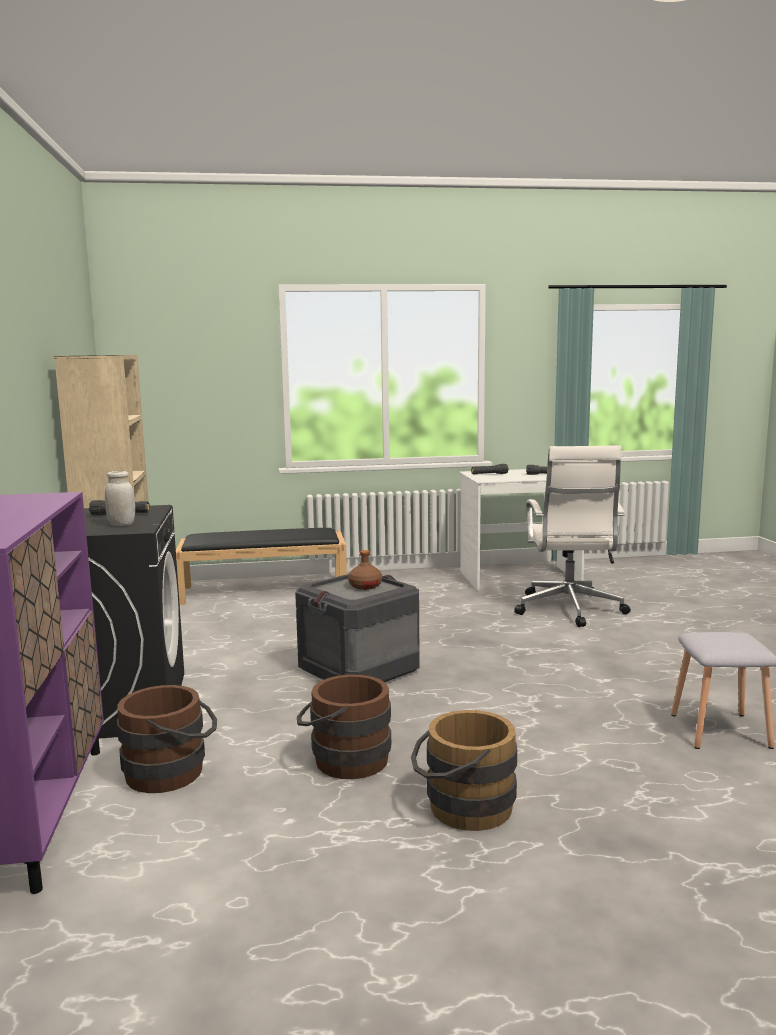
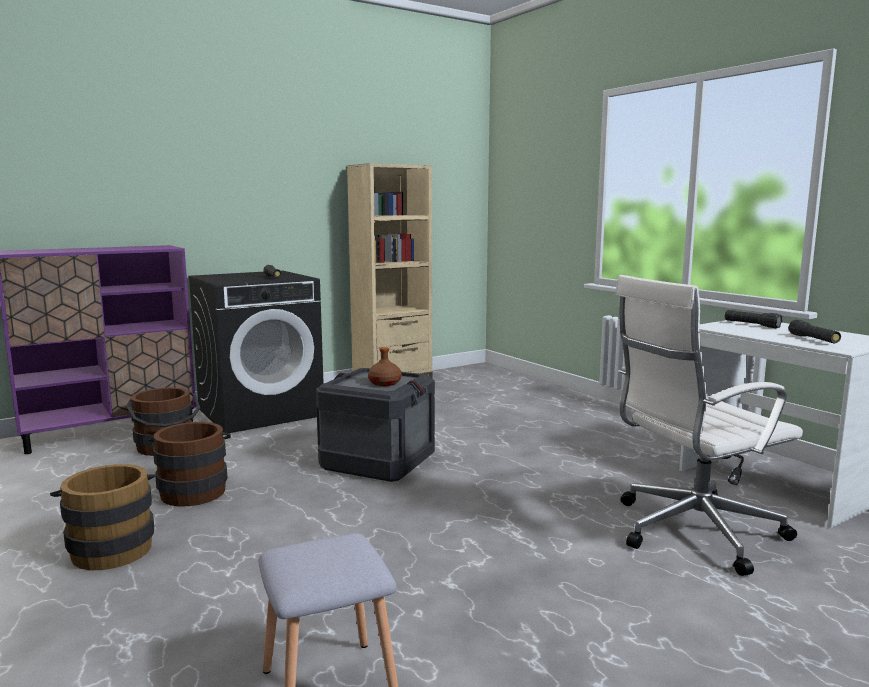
camera: 65 degrees right, 0 degrees up
(121, 524) = (239, 280): white jar -> none
(265, 590) = (534, 396): black bench -> none

